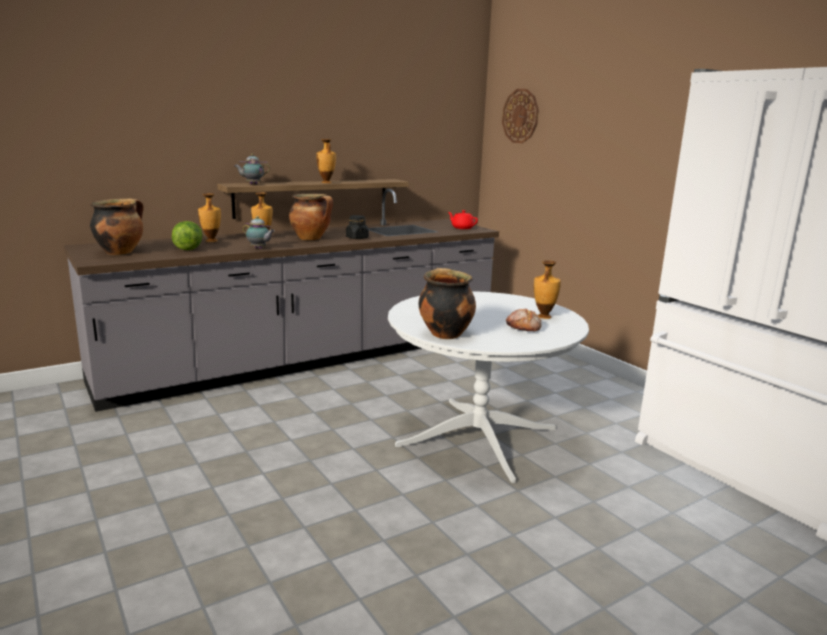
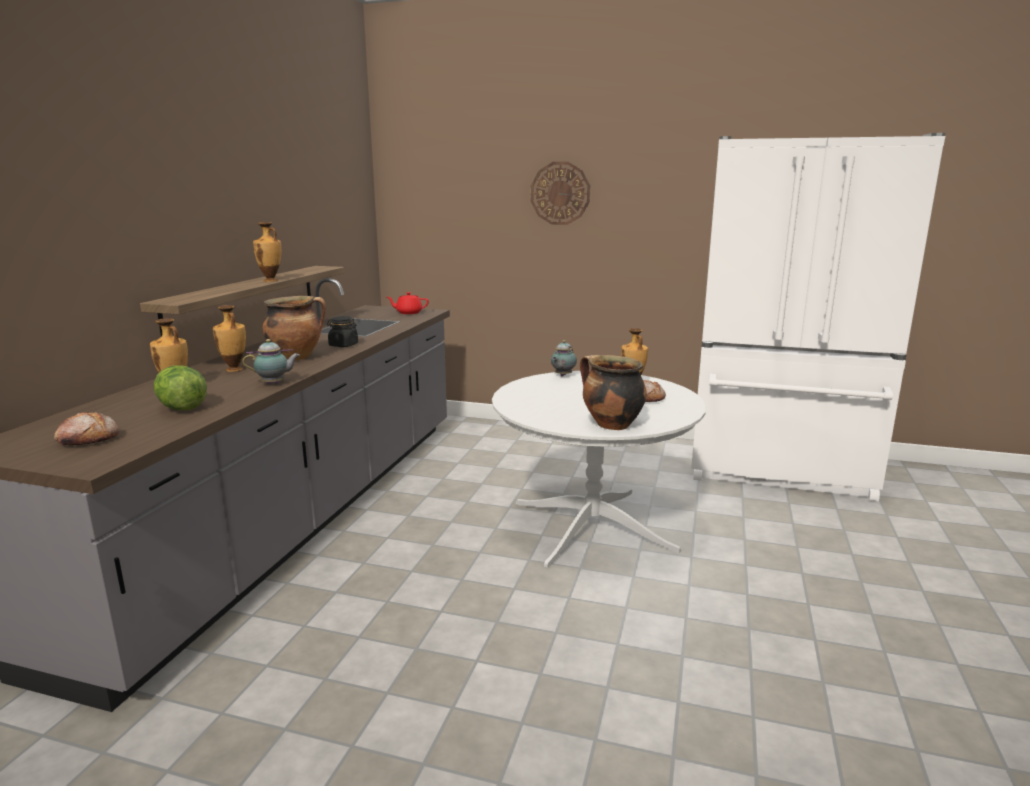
camera: 40 degrees left, 0 degrees up
(120, 252) = (88, 439): cooking pot -> bread
(252, 184) = (193, 296): teapot -> teapot (562, 376)
(520, 116) = (432, 180): wall clock -> wall clock (560, 193)

